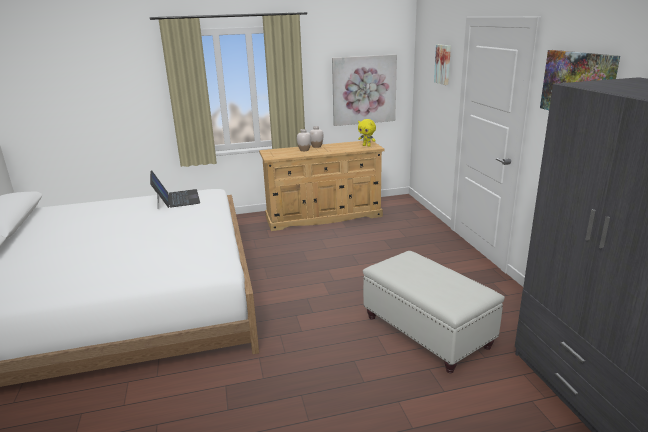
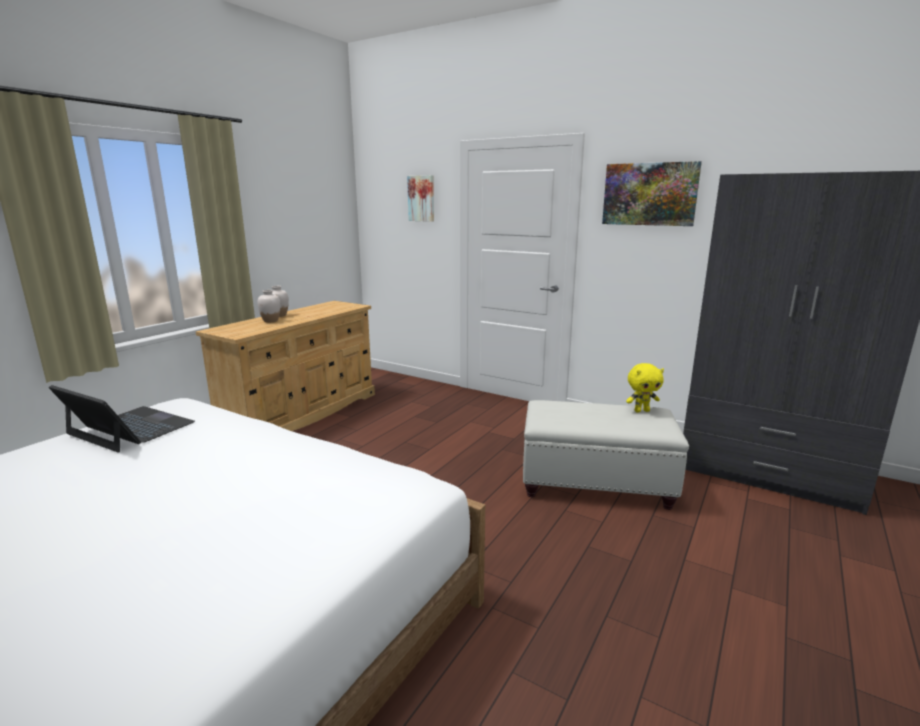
camera: 45 degrees left, 5 degrees down
(364, 90) = (311, 237): picture -> none
(367, 145) = (344, 306): yellow plush toy -> yellow plush toy (641, 411)

